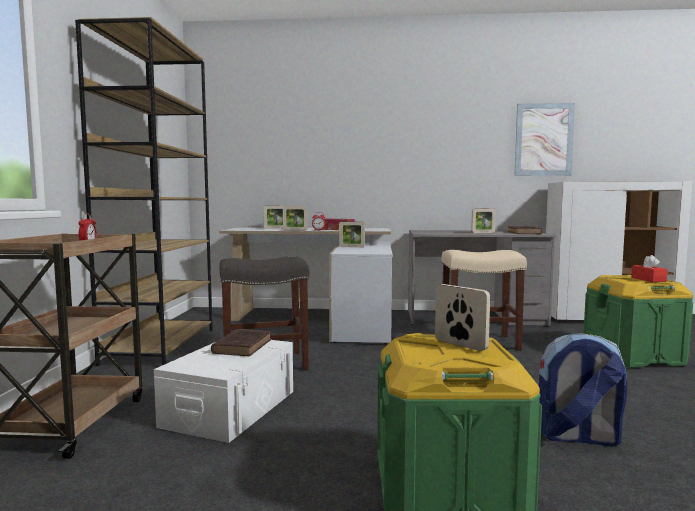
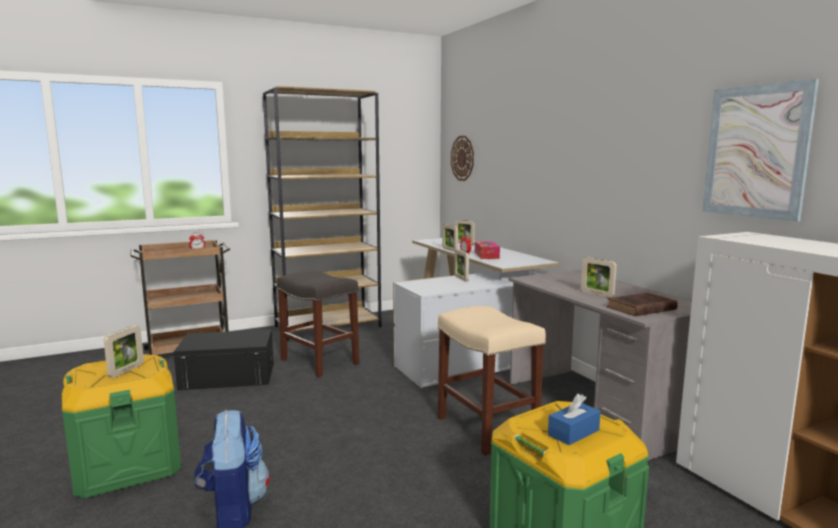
camera: 60 degrees right, 5 degrees up
(230, 408) = (228, 376): white storage box -> black storage box
(235, 148) = (462, 158): none -> wall clock
(243, 346) = (245, 338): brown book -> none
(648, 279) = (573, 432): red tissue box -> blue tissue box

